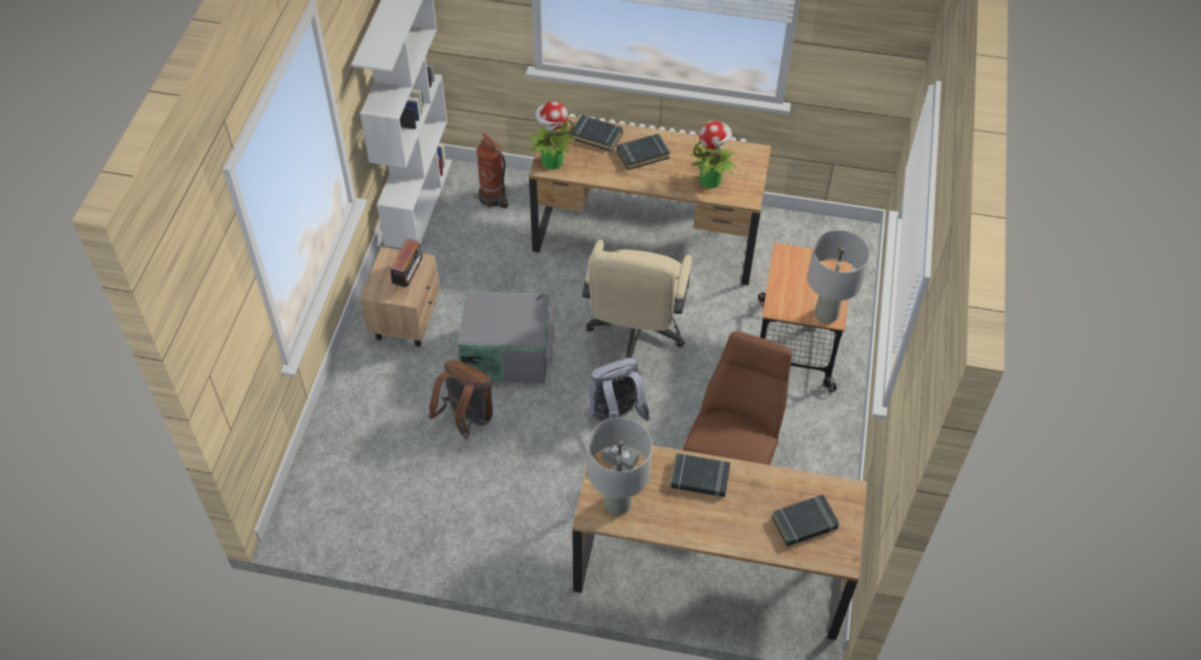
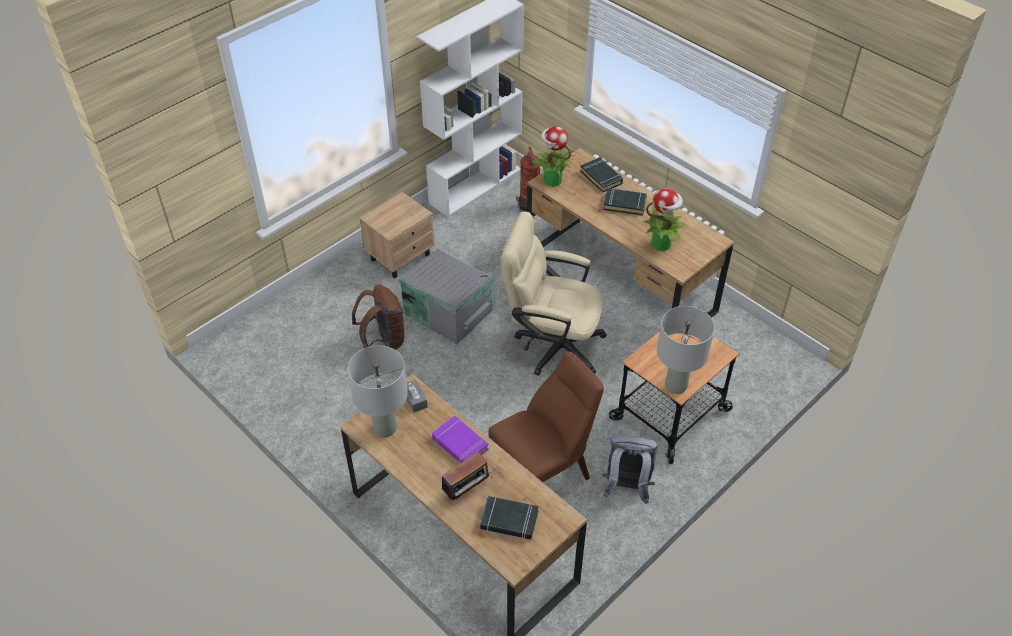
camera: 35 degrees right, 5 degrees down
(409, 277) = (402, 219): radio -> radio (467, 490)
(616, 416) = (487, 393): grey backpack -> grey backpack (626, 488)
(635, 334) = (551, 344): beige office chair -> beige office chair turned 60 degrees clockwise
(699, 478) = (459, 444): black book -> purple book

